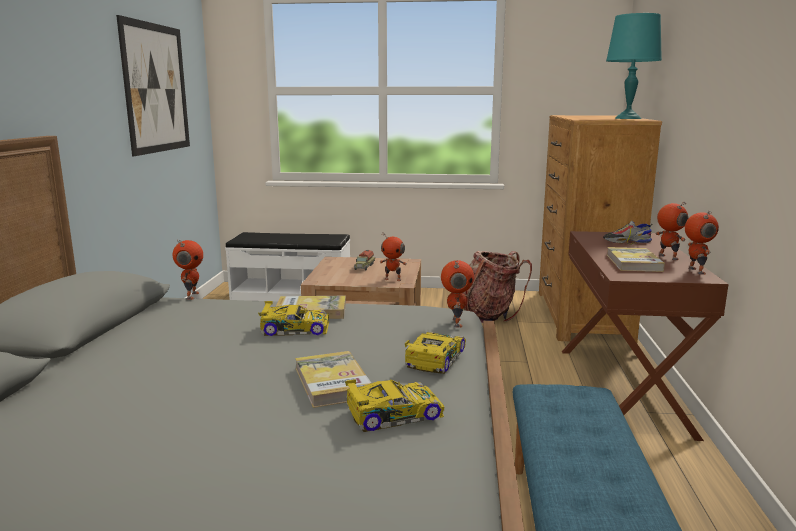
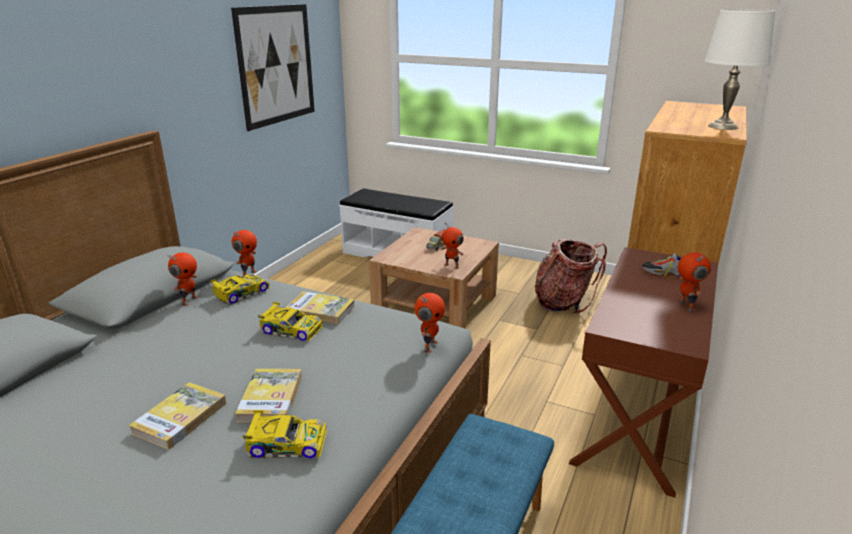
camera: 20 degrees right, 10 degrees up
(435, 358) = (371, 388): toy car -> toy car (240, 293)
(628, 118) = (723, 126): turquoise table lamp -> white table lamp
(633, 263) = (638, 308): book -> book (180, 418)
(695, 271) = (692, 333): toy robot -> toy robot (189, 300)

